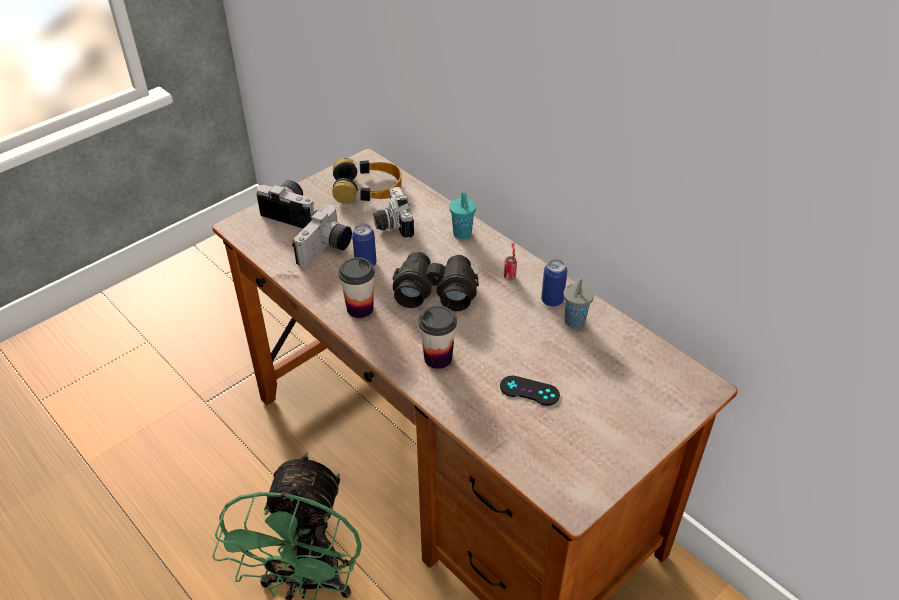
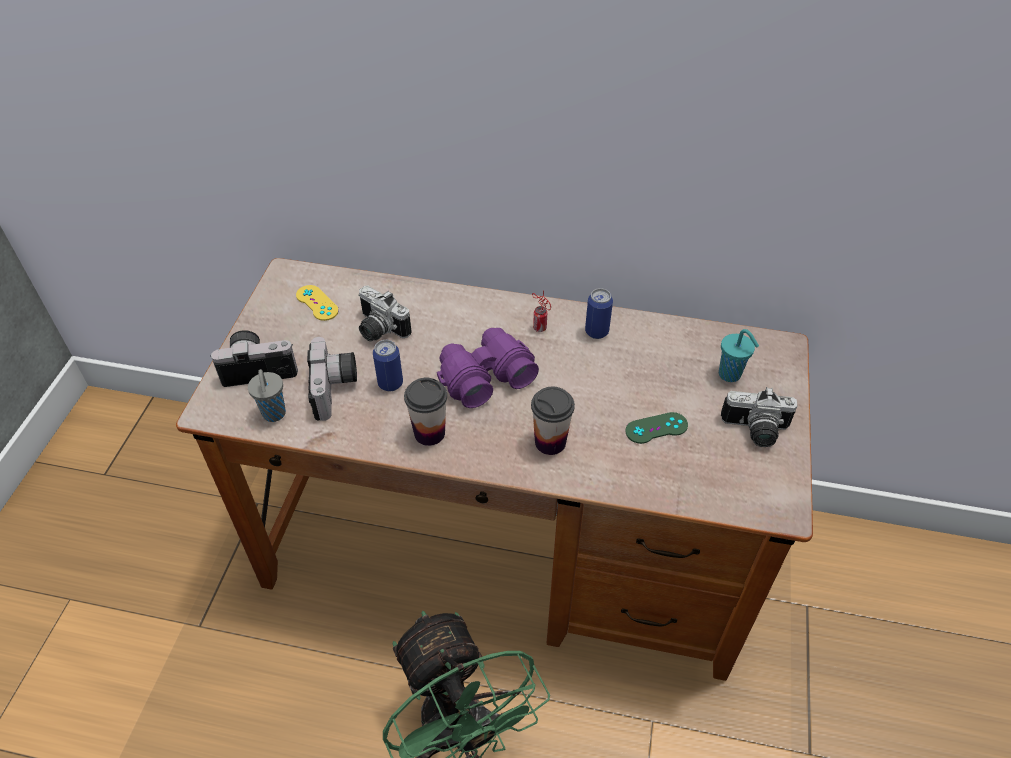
camera: 35 degrees left, 5 degrees up
(368, 189) = (317, 303): headphones -> yellow game controller
(435, 290) = (484, 376): black binoculars -> purple binoculars
(462, 234) = (457, 307): turquoise cup -> turquoise cup (731, 375)
(529, 391) = (656, 428): black game controller -> green game controller
(574, 323) = (634, 343): grey cup -> grey cup (274, 414)
(610, 436) = (755, 431): none -> camera

